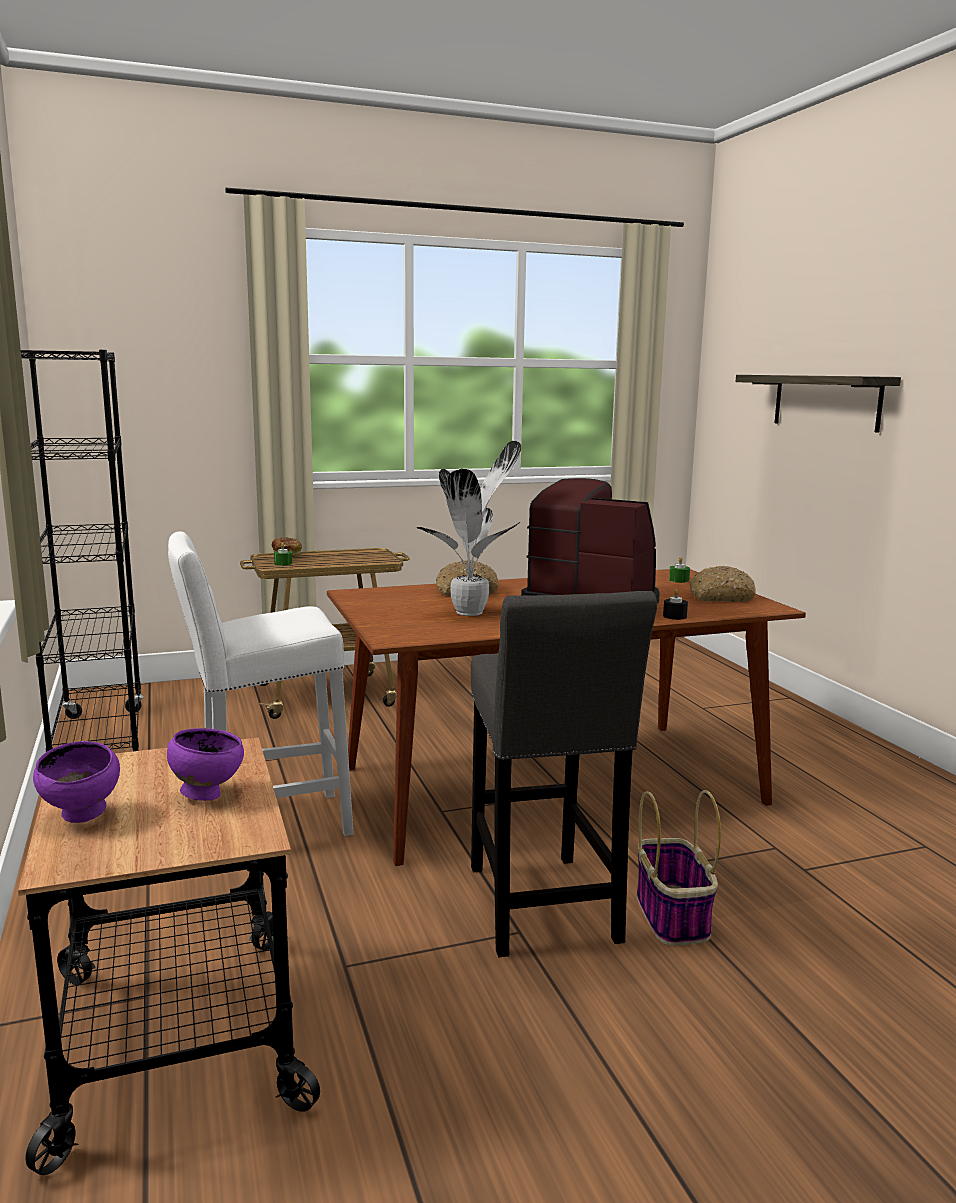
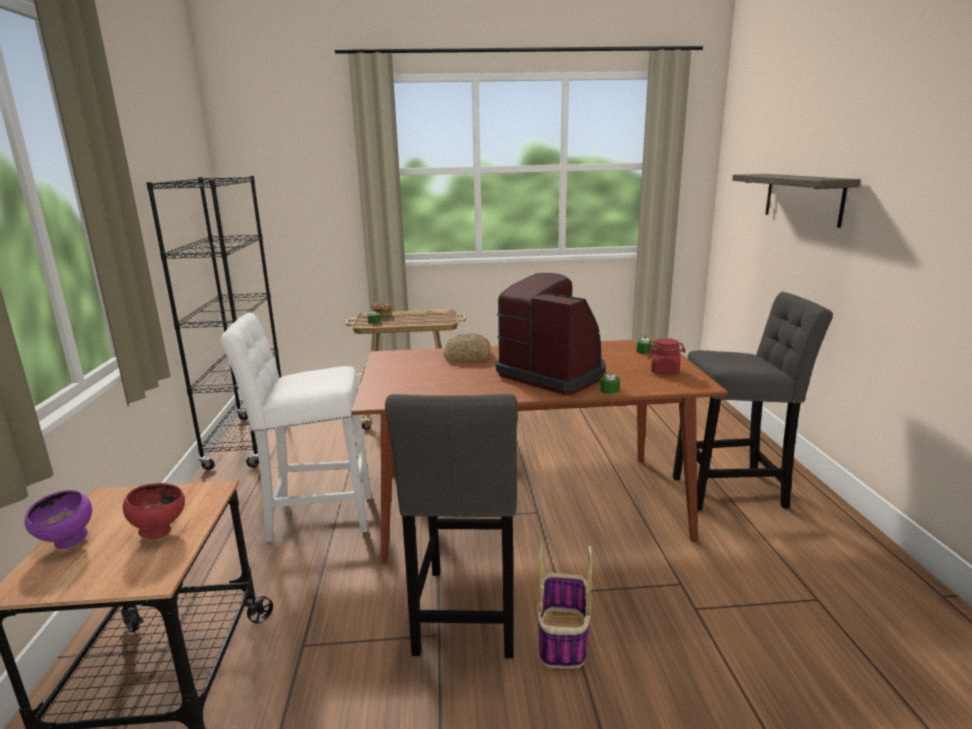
camera: 15 degrees right, 5 degrees up
(207, 794) = (160, 532): purple bowl -> red bowl
(472, 612) = (454, 378): potted plant -> none
(674, 616) = (609, 390): black candle -> green candle
(720, 597) = (665, 371): bread -> red jar
(786, 751) = (734, 491): none -> grey stool

